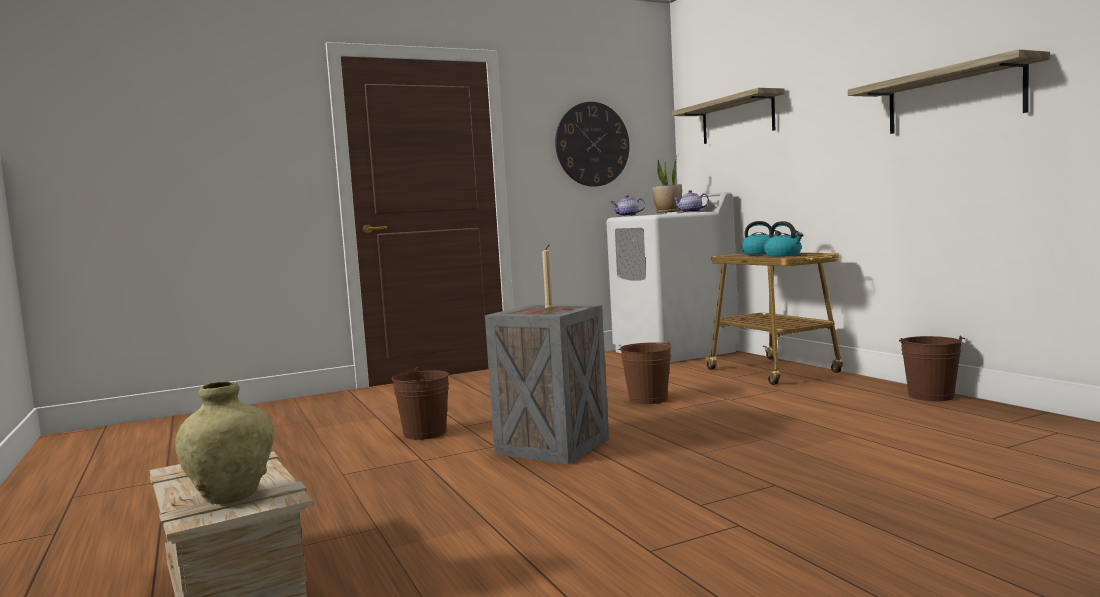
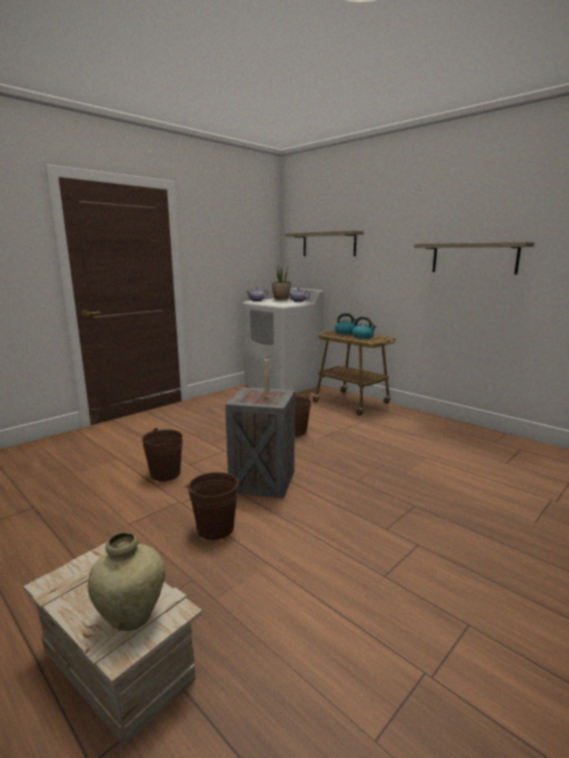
camera: 20 degrees left, 10 degrees up
(592, 144) = (234, 251): wall clock -> none
(930, 396) = (445, 422): brown bucket -> brown bucket (215, 528)

